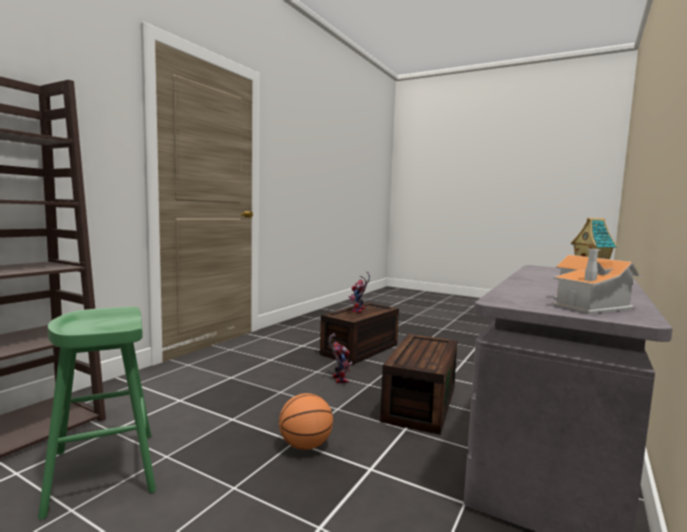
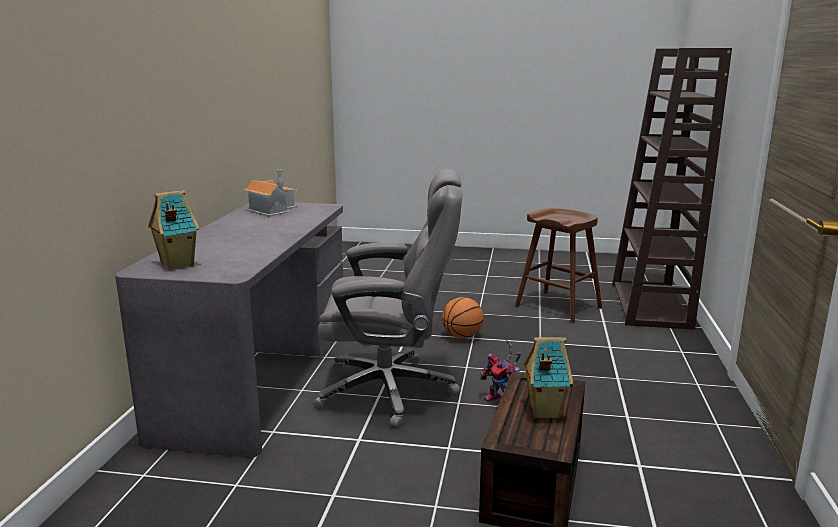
camera: 160 degrees right, 10 degrees up
(103, 471) = (558, 307): green stool -> brown stool
(359, 310) = (543, 411): toy robot -> toy house
(419, 402) = (390, 390): brown storage box -> grey office chair

